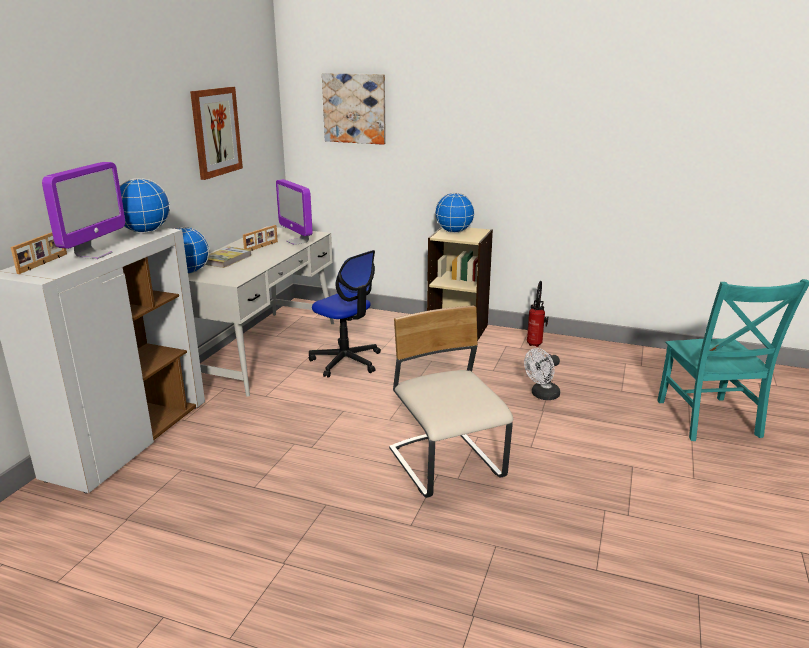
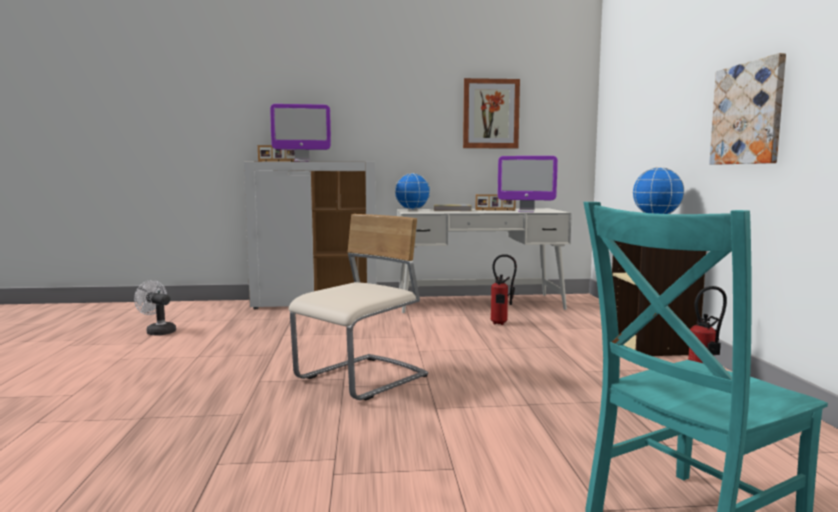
camera: 65 degrees right, 15 degrees down
(145, 232) = (358, 161): globe -> none
(297, 241) = (526, 211): monitor -> monitor turned 105 degrees counterclockwise
(346, 361) = (501, 324): office chair -> fire extinguisher
(354, 108) = (630, 93): picture -> picture (748, 114)
(542, 395) = (565, 400): white fan -> white fan (158, 331)

